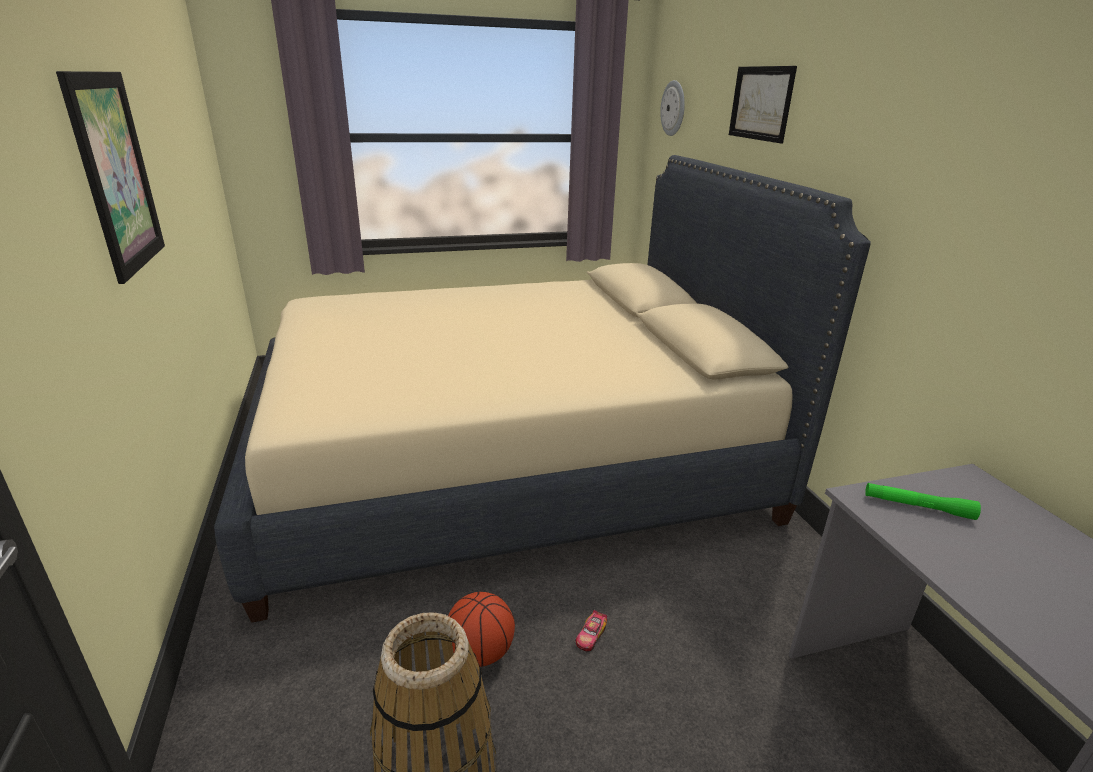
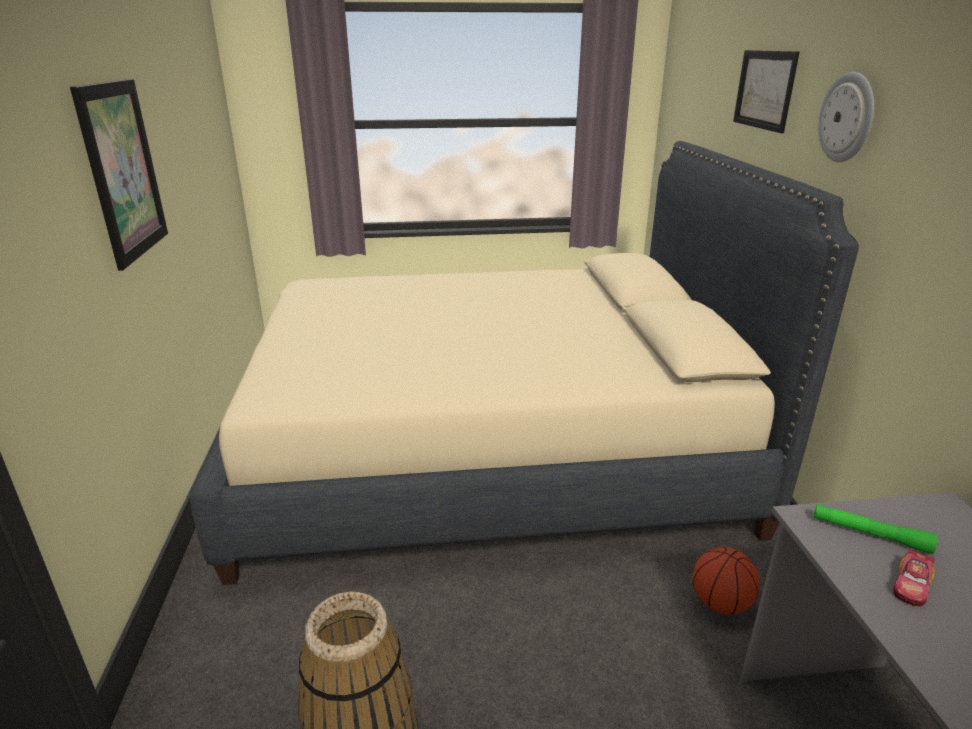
camera: 10 degrees right, 0 degrees up
(481, 653) = (425, 637): basketball -> basketball (720, 603)
(590, 636) = (536, 633): toy car -> toy car (911, 585)
(673, 108) = (684, 91): wall clock -> wall clock (847, 118)

